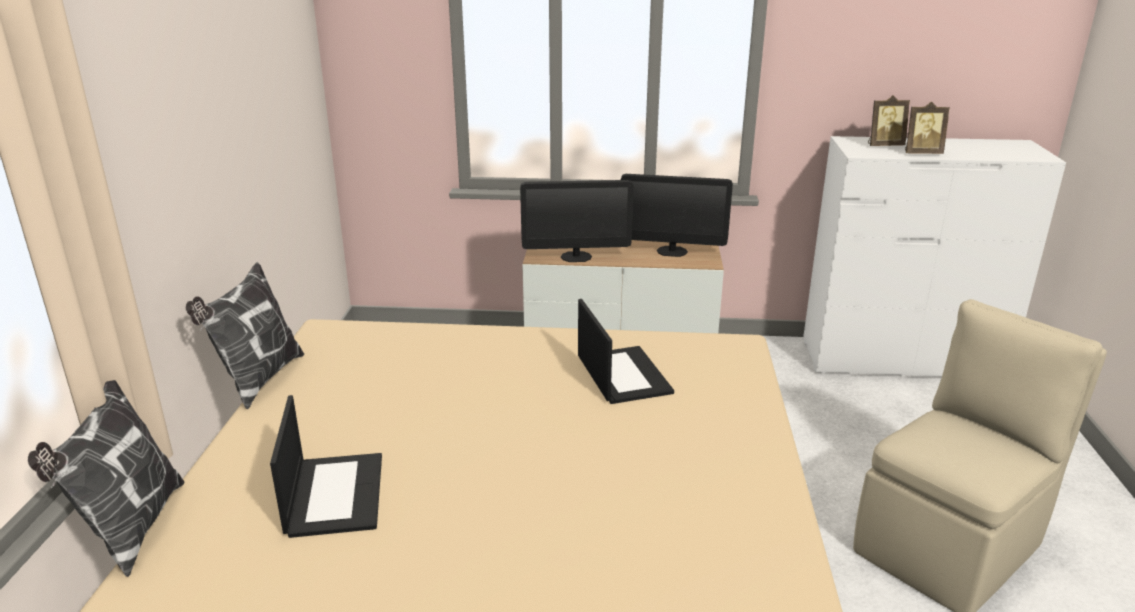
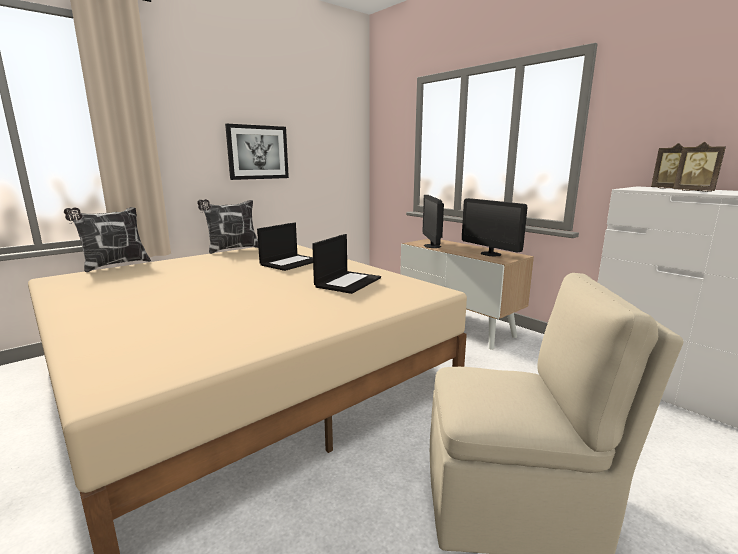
camera: 45 degrees right, 10 degrees down
(214, 150) = (258, 152): none -> picture
(334, 494) = (168, 275): laptop -> laptop (291, 262)
(576, 257) = (432, 246): monitor -> monitor turned 45 degrees clockwise

